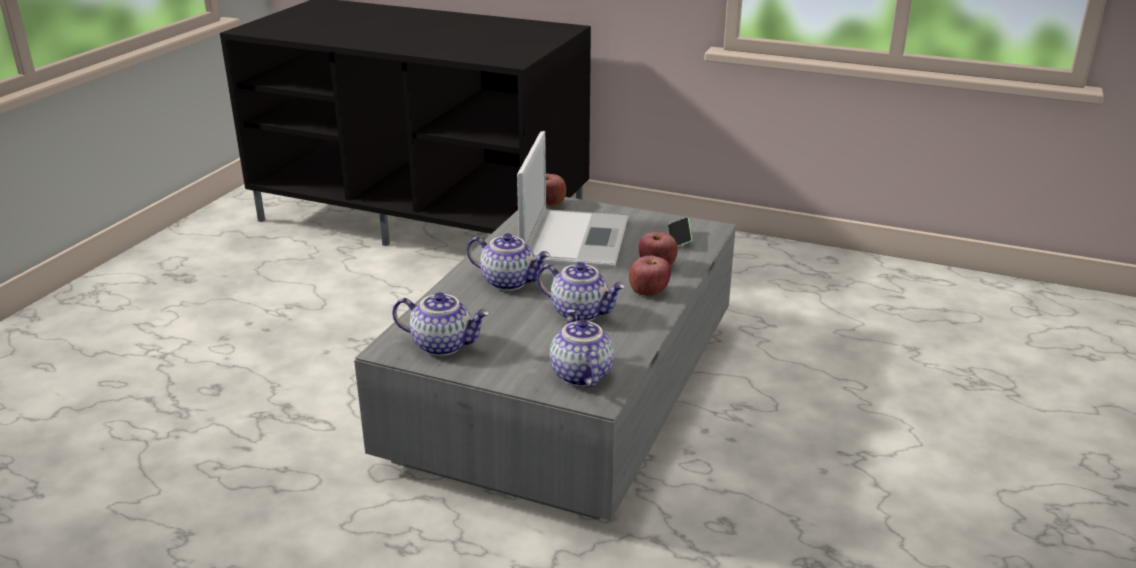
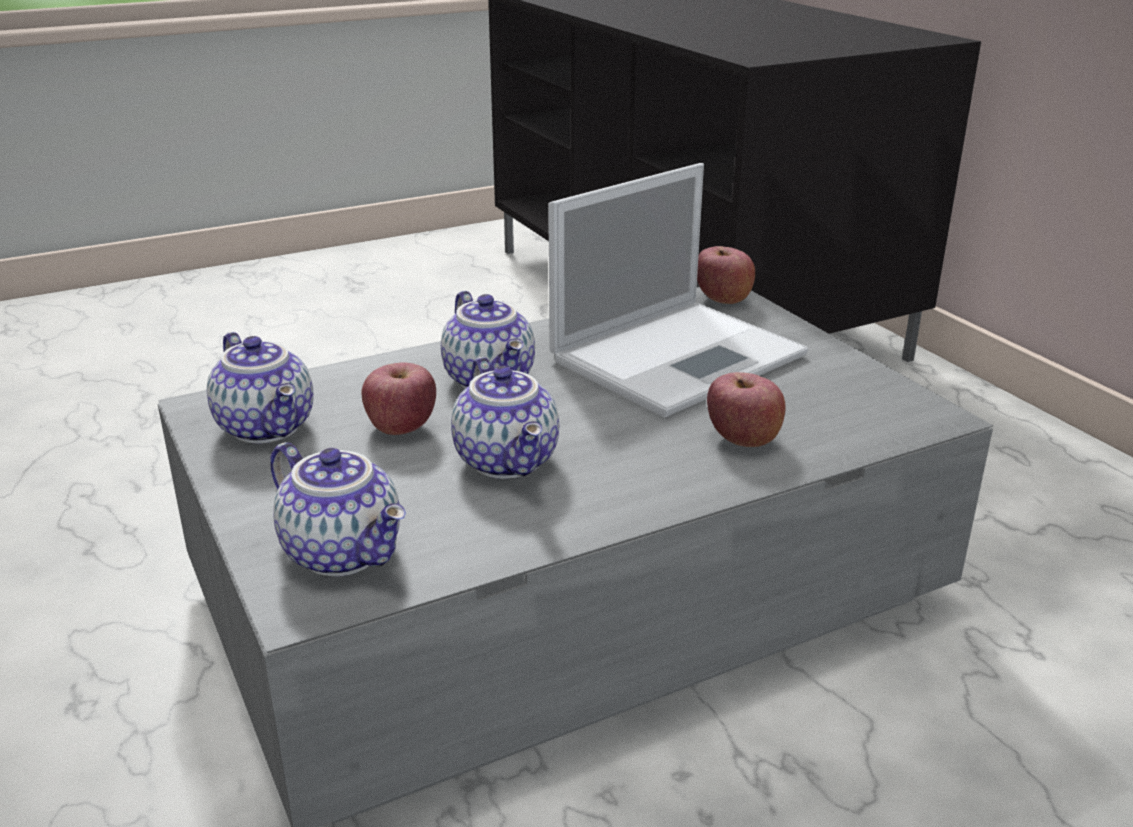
camera: 40 degrees right, 0 degrees up
(579, 375) = (345, 552): teapot -> teapot turned 105 degrees clockwise
(648, 292) = (662, 473): apple -> apple (401, 427)
(679, 239) = (847, 412): phone -> none

